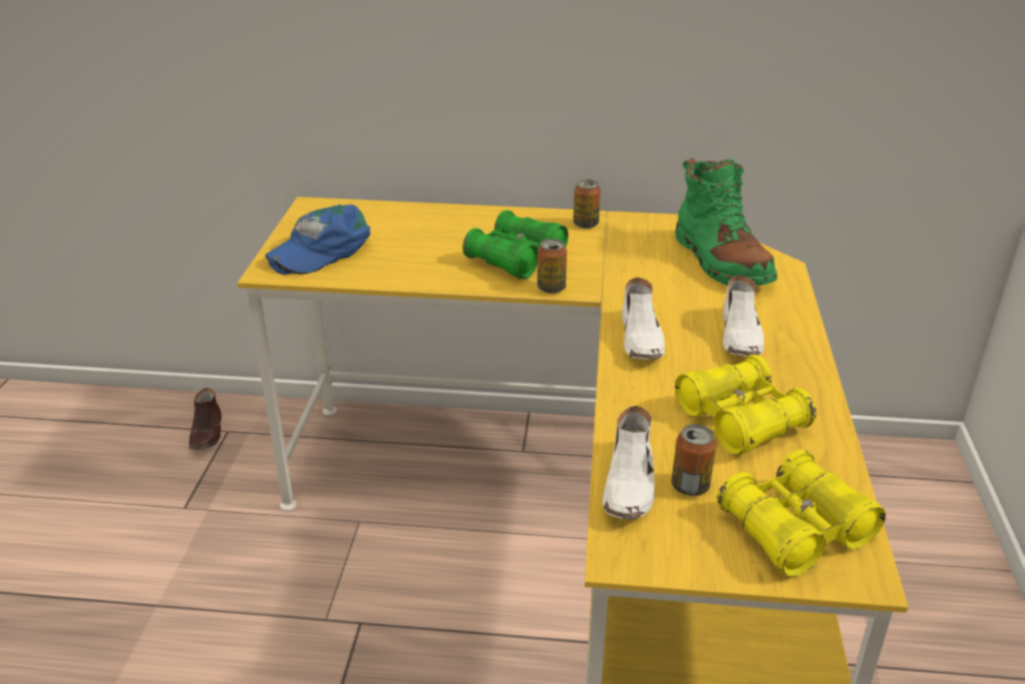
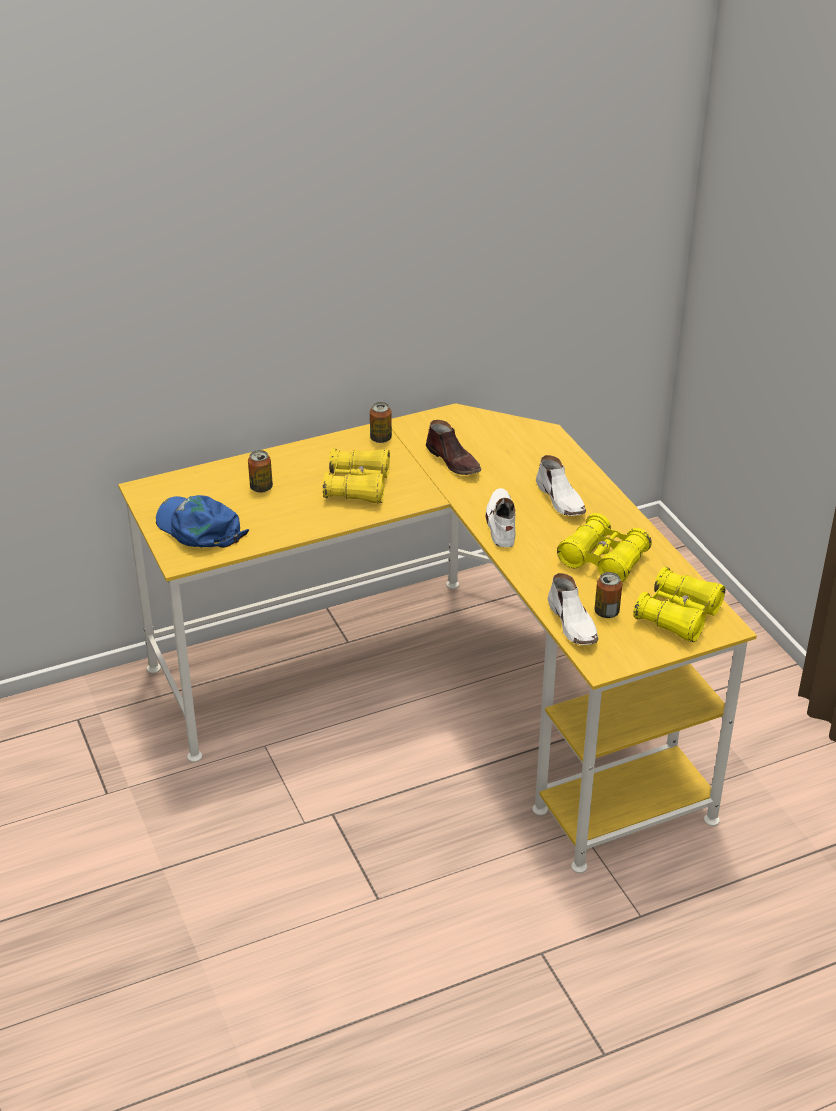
camera: 30 degrees left, 5 degrees up
(207, 432) = (59, 727): brown shoe -> brown shoe (454, 461)
(320, 249) = (199, 527): blue cap -> blue cap turned 120 degrees clockwise
(516, 258) = (357, 486): green binoculars -> yellow binoculars
(551, 288) = (406, 503): can -> can (261, 487)
(641, 339) = (501, 524): white shoe -> white shoe turned 150 degrees counterclockwise
(720, 261) = (503, 441): green boot -> none

